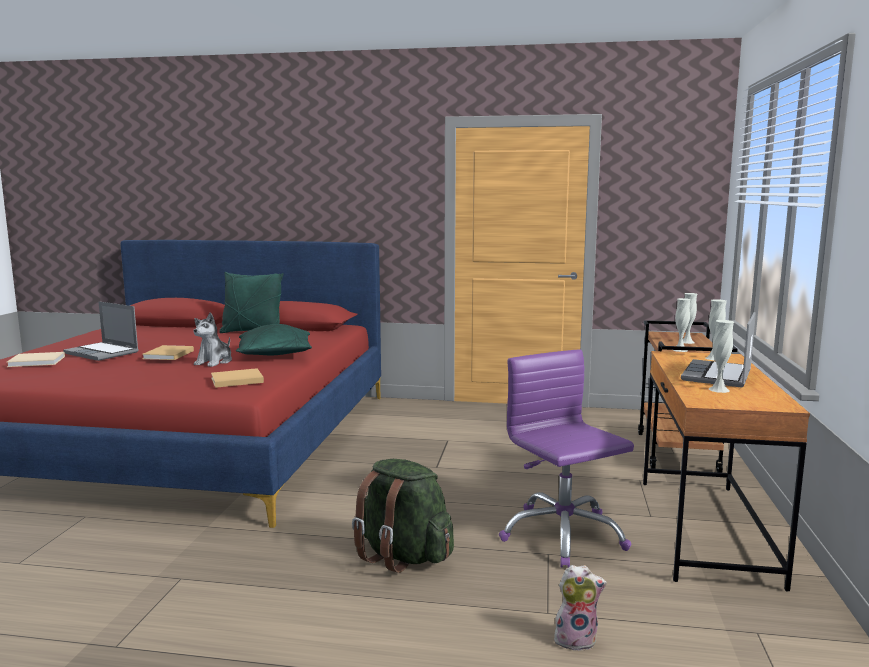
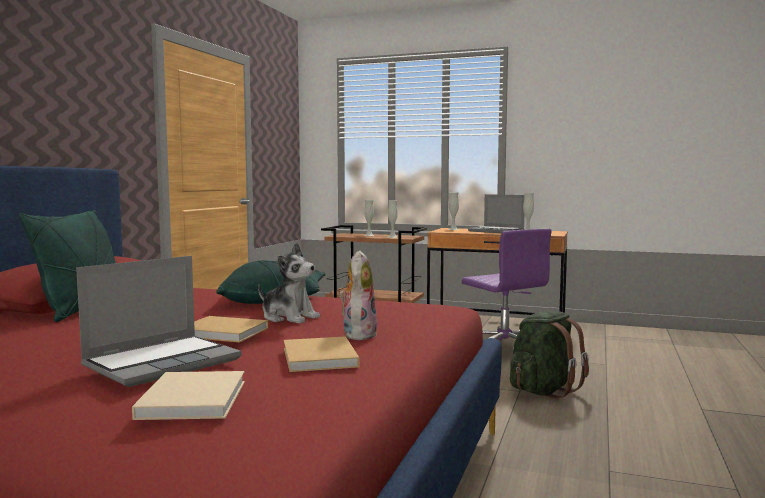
camera: 80 degrees left, 5 degrees down
(235, 380) = (401, 308): beige book -> beige book (320, 358)
(562, 535) = (504, 352): purple office chair -> purple office chair turned 105 degrees counterclockwise
(576, 639) = (630, 362): plush toy -> plush toy (358, 334)

